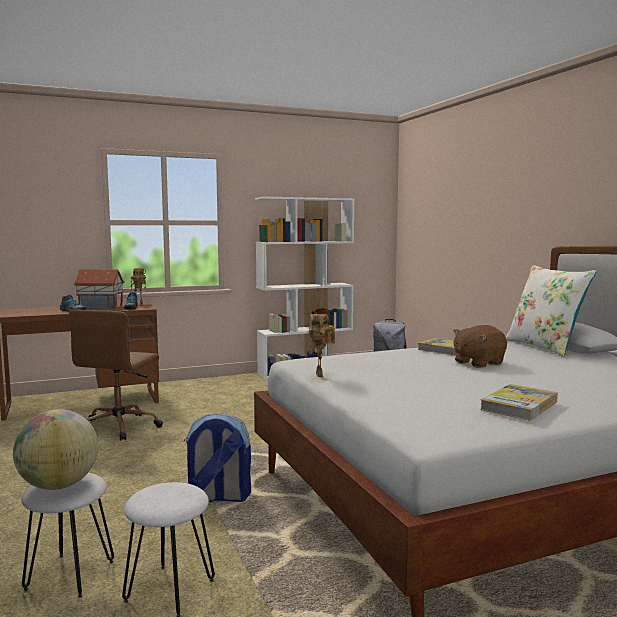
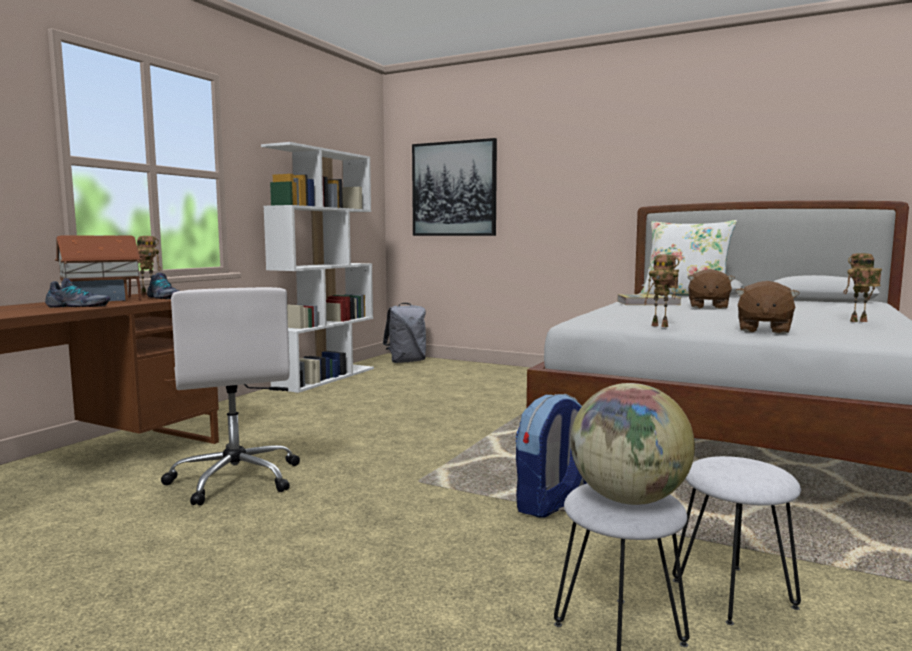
camera: 40 degrees left, 0 degrees up
(120, 427) = (236, 479): brown office chair -> white office chair
(380, 395) = (763, 330): none -> brown plush toy
(435, 221) = (454, 189): none -> picture
(519, 406) = (858, 322): book -> toy robot

